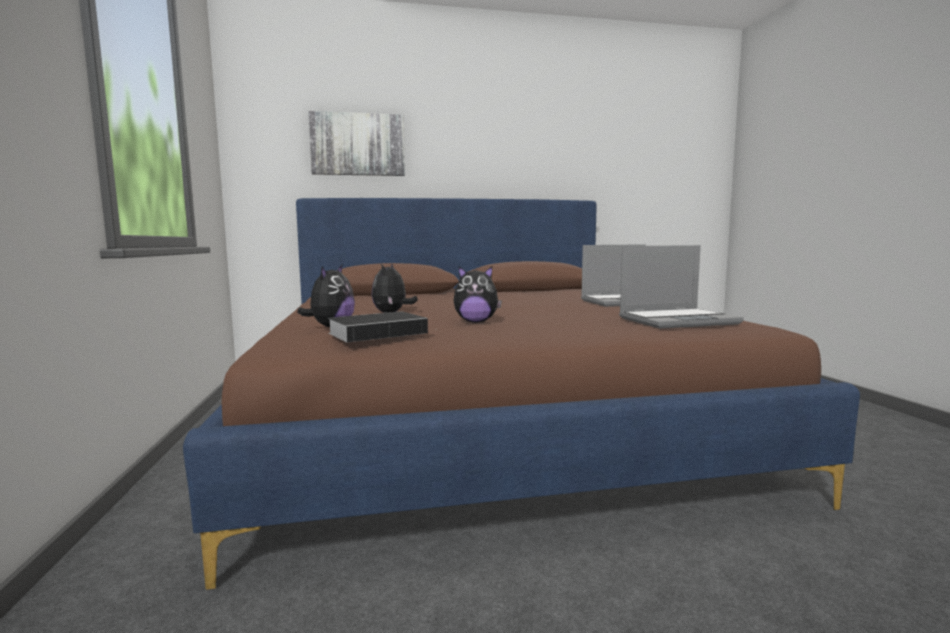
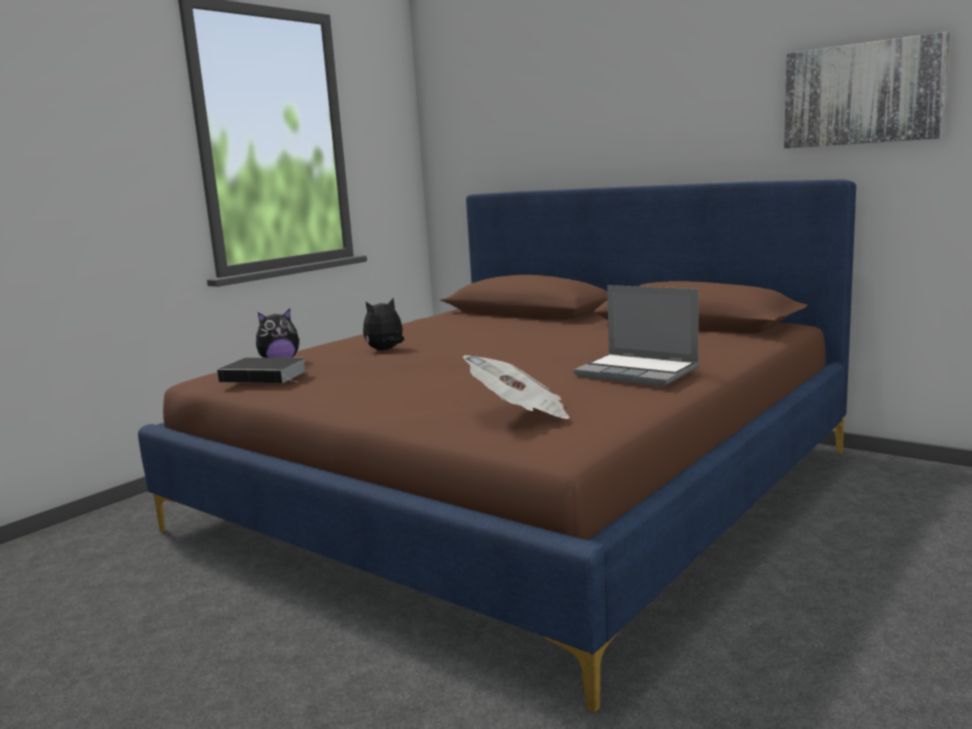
camera: 50 degrees right, 5 degrees up
(358, 144) = (536, 121): picture -> picture (862, 94)
(476, 322) = (388, 375): plush toy -> none
(678, 320) = (520, 414): laptop -> newspaper

